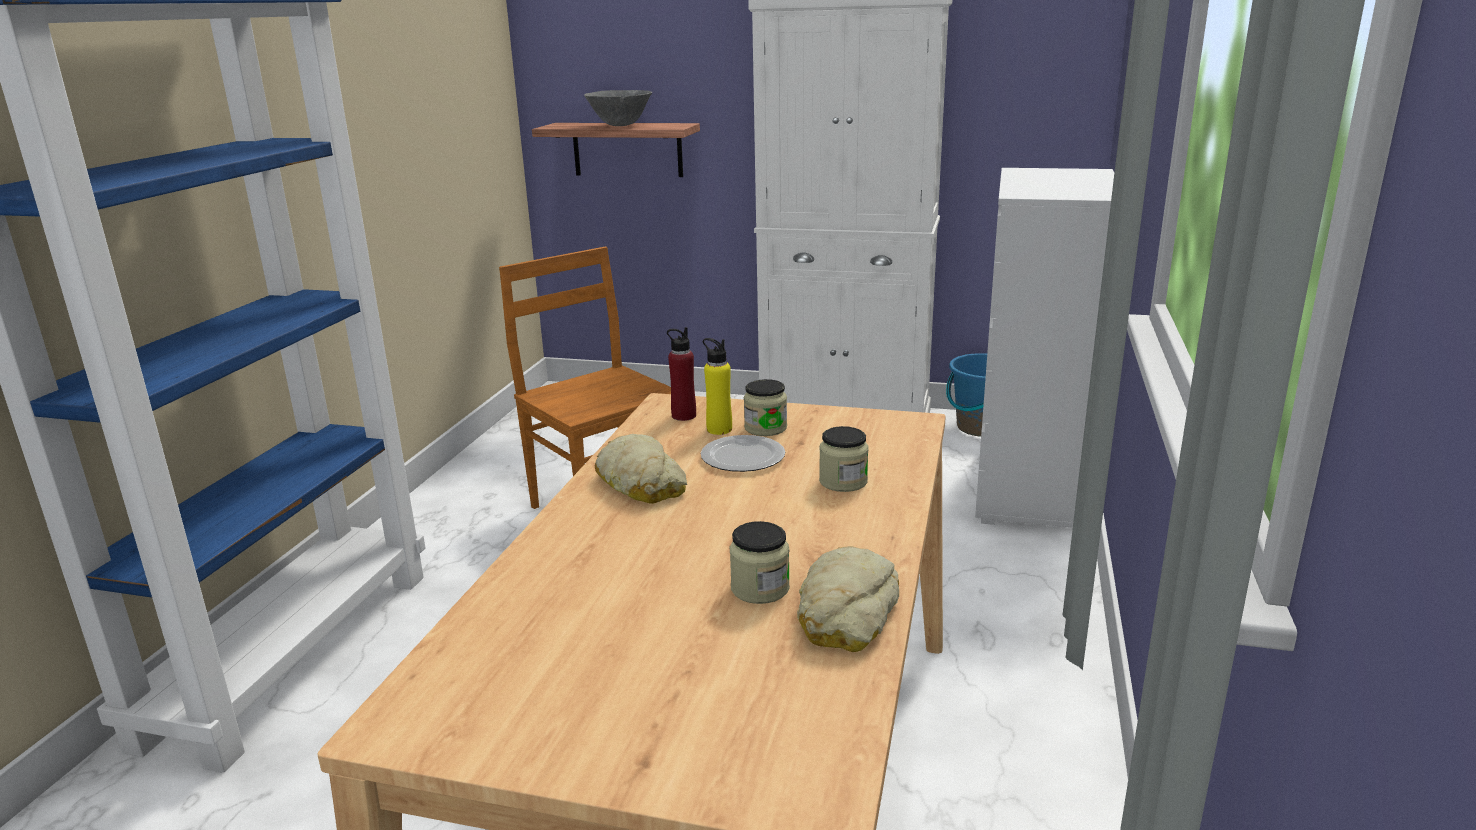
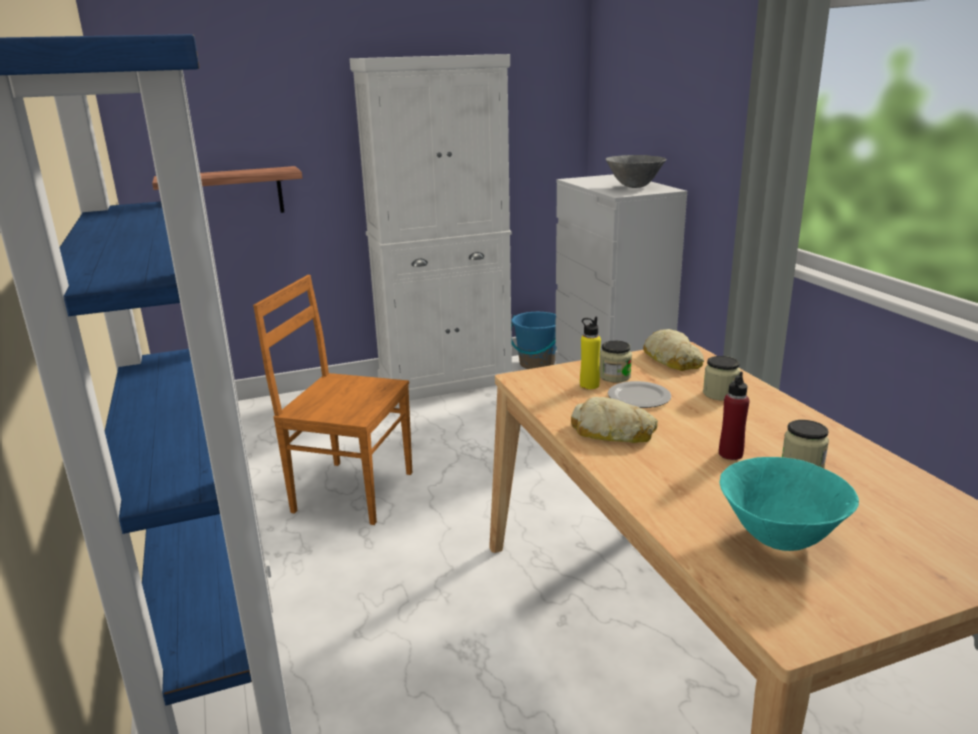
camera: 35 degrees left, 0 degrees up
(569, 646) = (780, 539): none -> turquoise bowl
(621, 125) = (233, 173): grey bowl -> grey bowl (634, 187)
(683, 416) = (549, 383): red bottle -> red bottle (730, 454)
(846, 612) = (863, 461): bread -> bread (672, 359)

